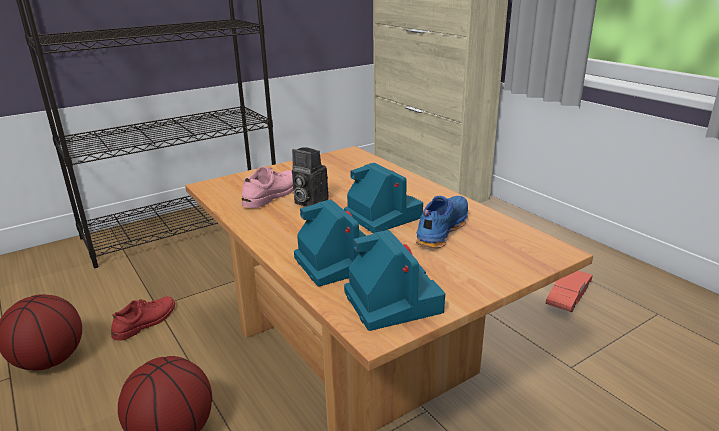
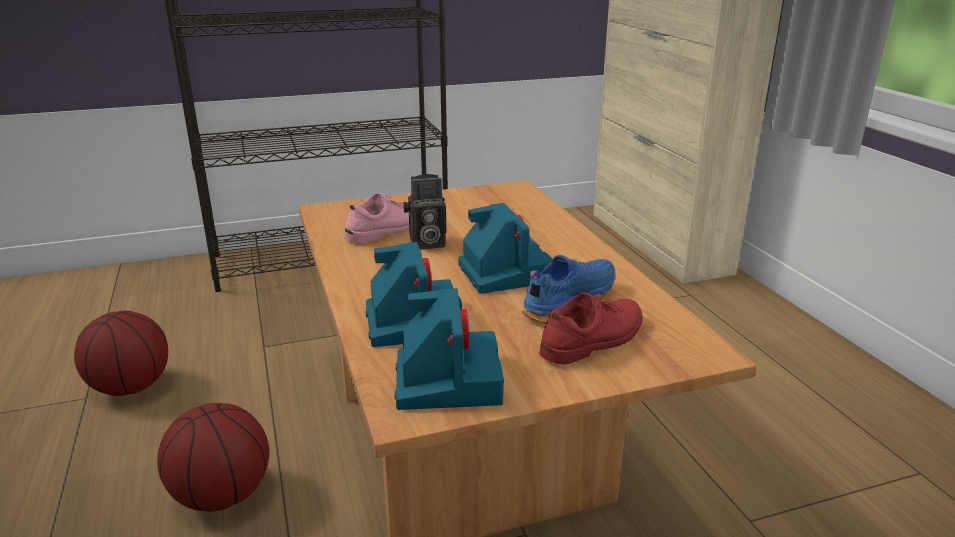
camera: 15 degrees right, 0 degrees up
(146, 322) = (245, 362): red shoe -> red shoe (593, 339)
(308, 202) = (425, 243): camera -> camera turned 60 degrees counterclockwise
(568, 298) = (790, 426): red toy car -> none

